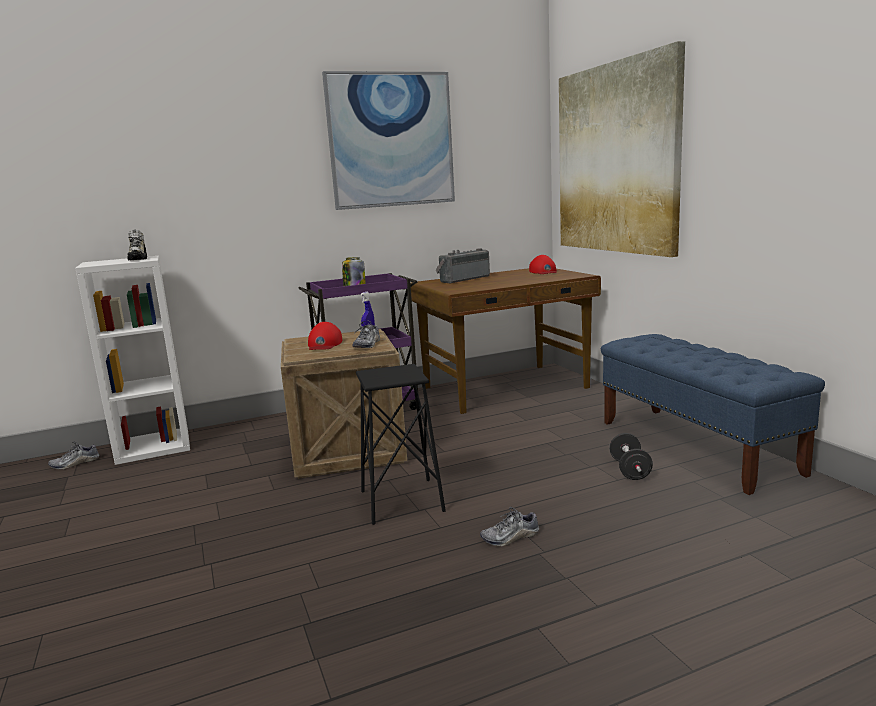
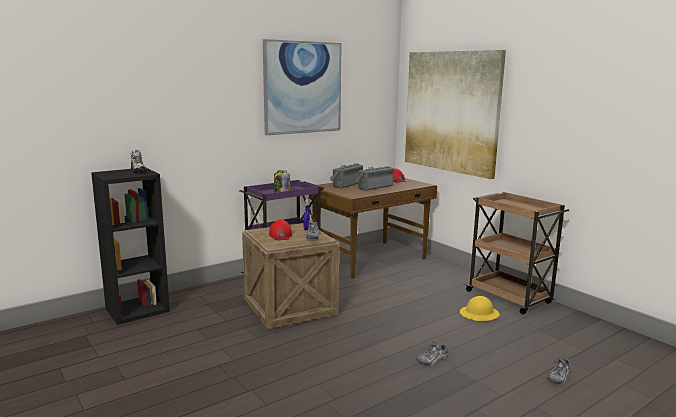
camera: 15 degrees left, 0 degrees up
(75, 463) = (82, 325): shoe -> shoe (559, 377)
(154, 447) = (138, 309): white bookcase -> black bookcase
(402, 501) = (351, 341): black stool -> none
(500, 280) = (374, 187): none -> radio
(630, 470) = (479, 314): black dumbbell -> yellow hard hat
(696, 446) = (509, 298): blue bench -> brown cart

